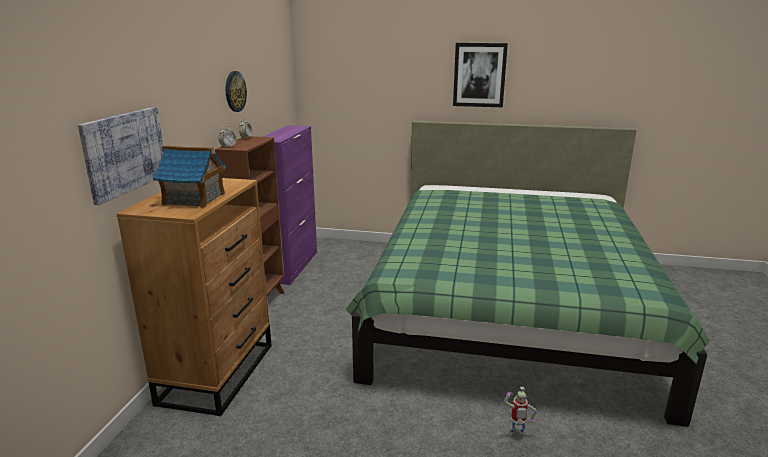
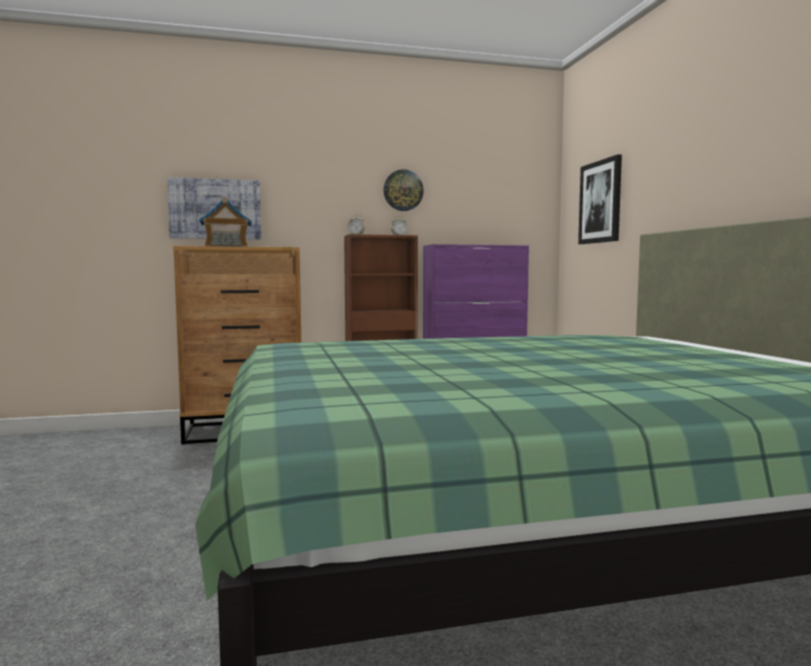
camera: 65 degrees right, 15 degrees down
(479, 75) = (738, 138): picture -> picture (600, 202)
(516, 435) = (168, 583): toy robot -> none

